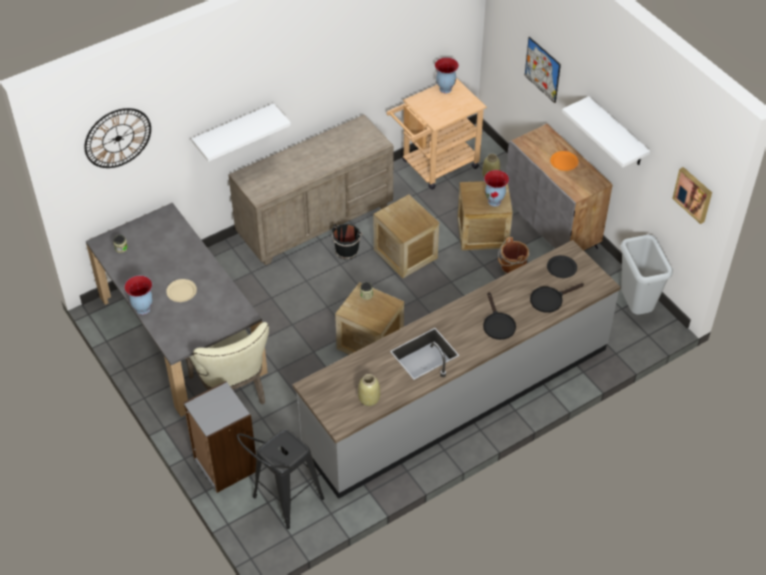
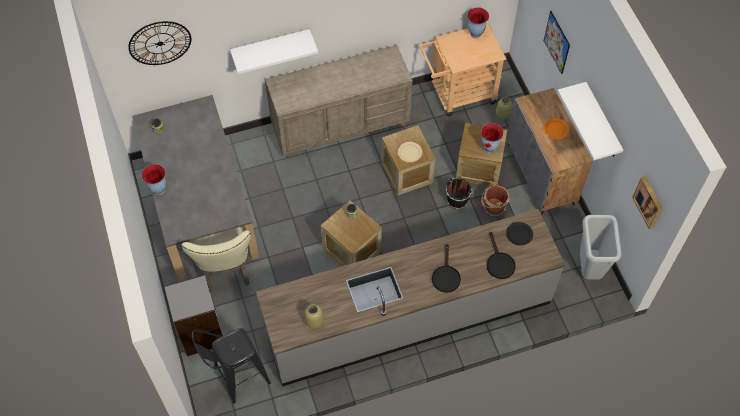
camera: 15 degrees right, 10 degrees up
(181, 291) = (194, 181): beige plate -> beige plate (409, 152)
(347, 250) = (359, 158): black bucket -> black bucket (457, 199)
(550, 299) = (499, 262): black frying pan -> black frying pan turned 90 degrees counterclockwise

